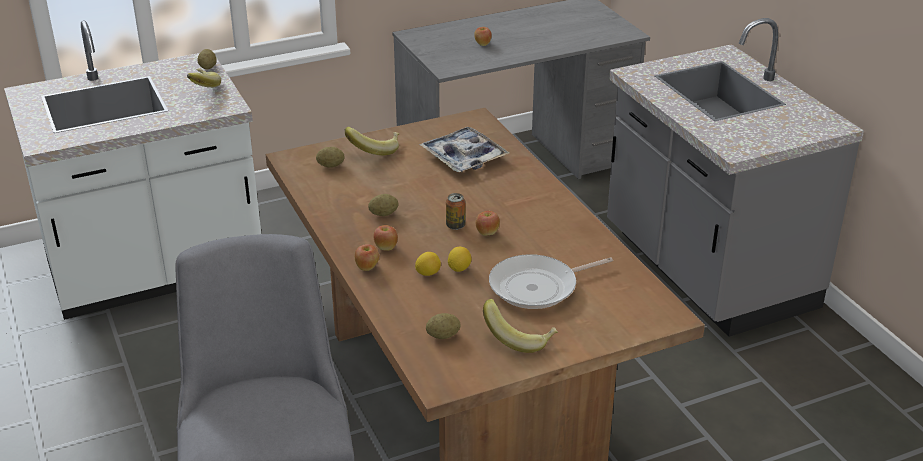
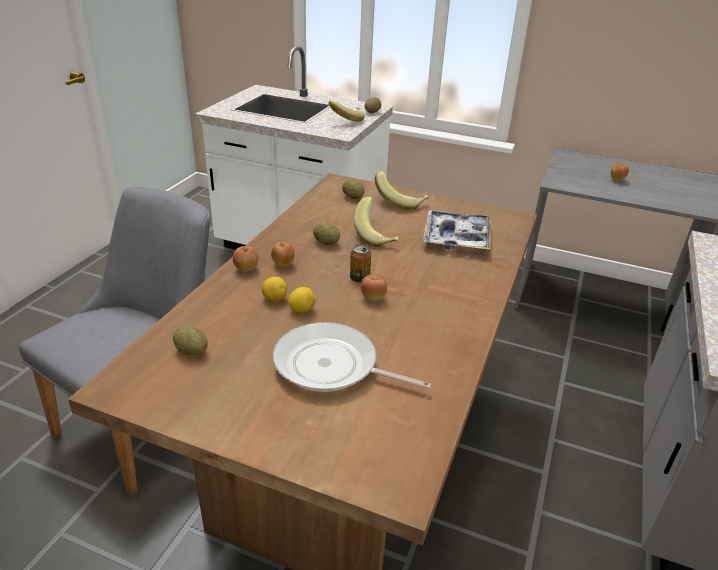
camera: 45 degrees right, 0 degrees up
(519, 338) = (235, 397): banana -> banana (377, 236)

